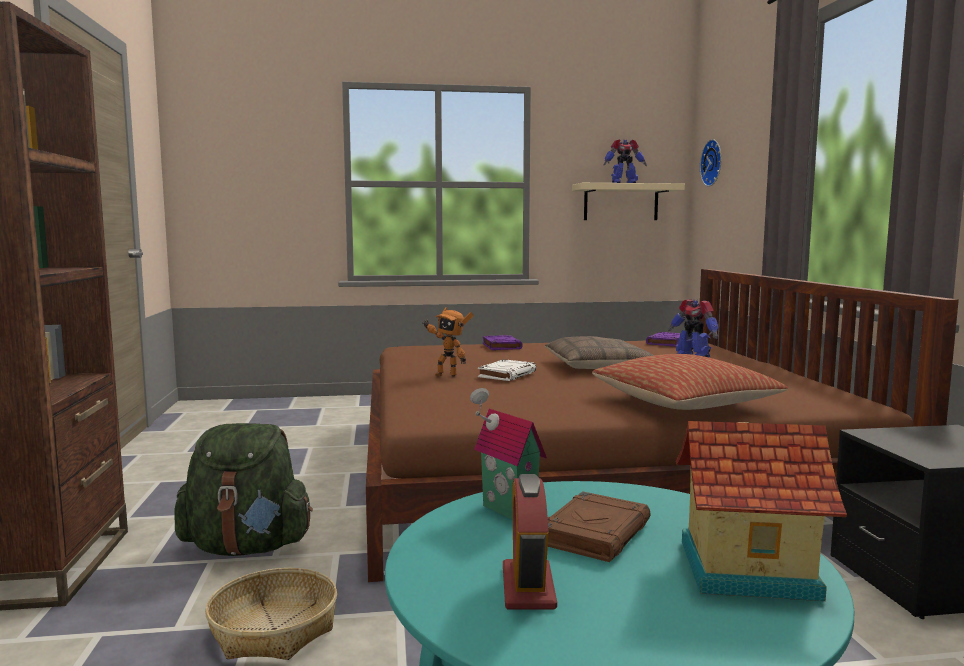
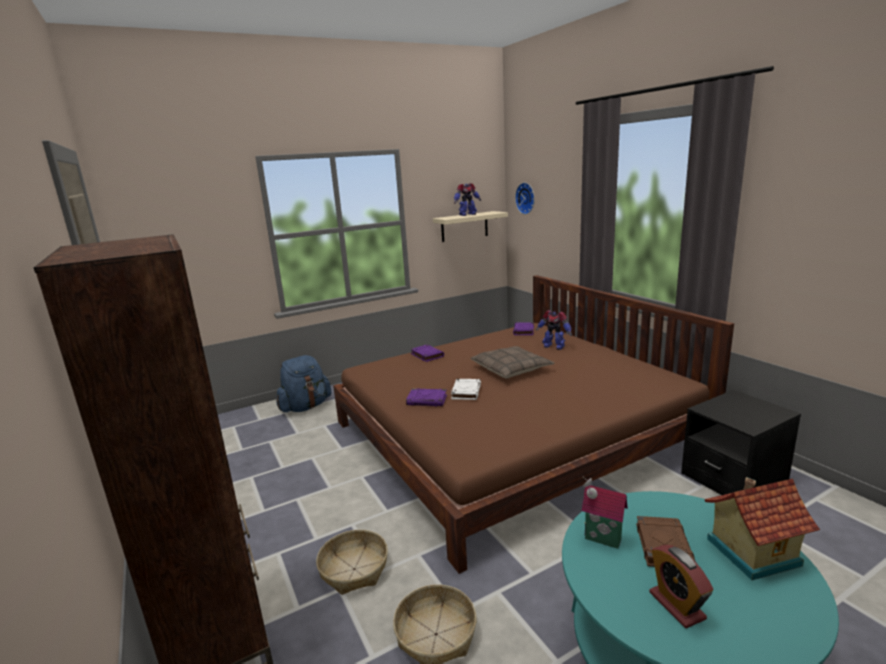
camera: 20 degrees left, 10 degrees up
(247, 547) = (354, 569): green backpack -> basket
(351, 406) = (306, 407): none -> blue backpack
(446, 375) = (427, 400): toy robot -> purple book
(684, 404) = (596, 403): pillow -> none

